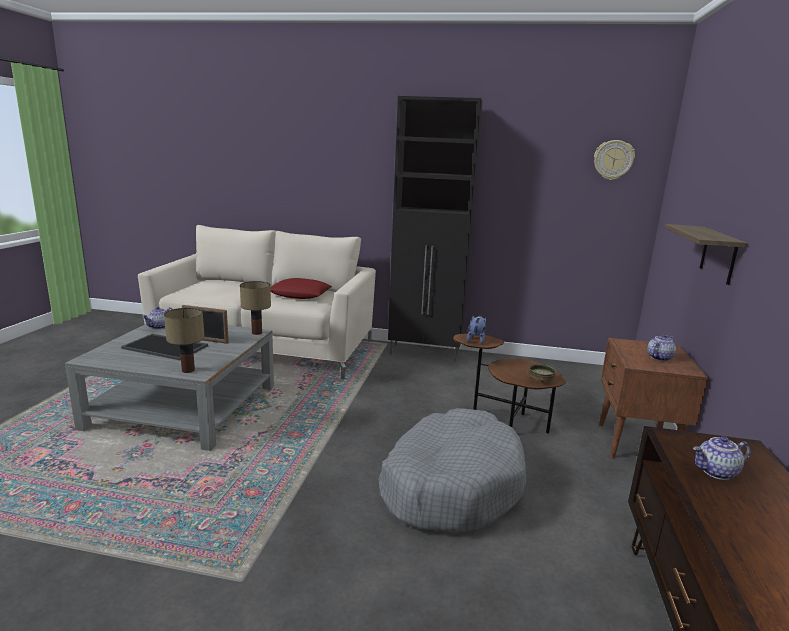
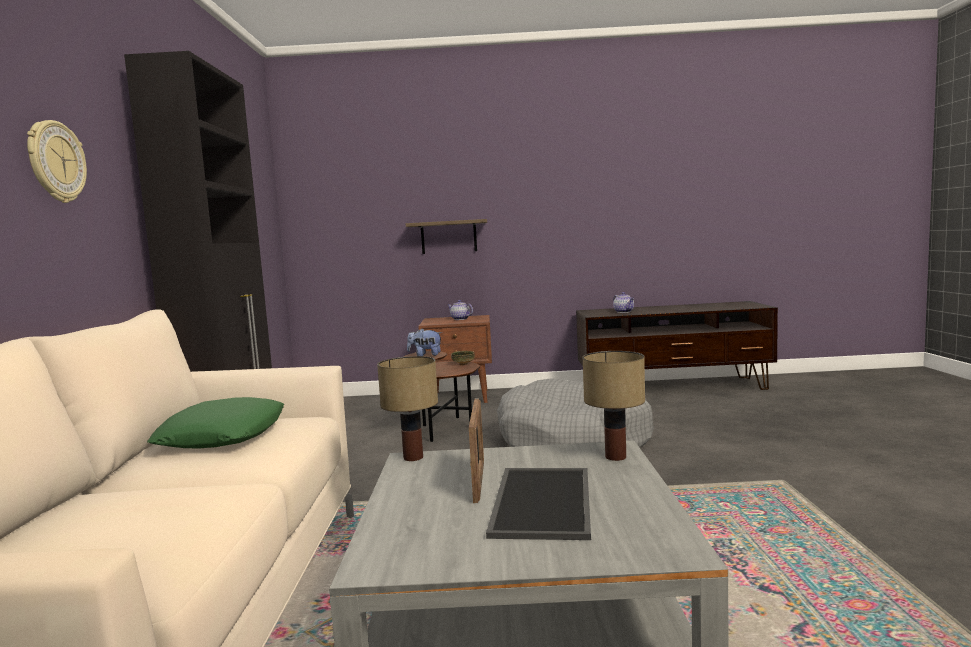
camera: 100 degrees left, 10 degrees down
(160, 327) = (419, 552): teapot -> none
(300, 294) = (223, 435): red pillow -> green pillow
(613, 160) = (259, 180): wall clock -> wall clock (55, 162)

